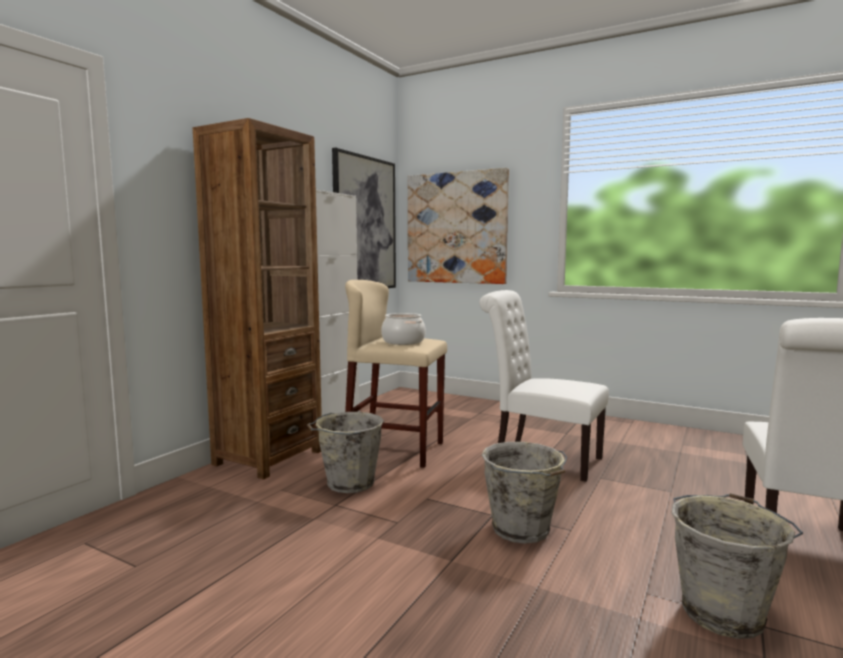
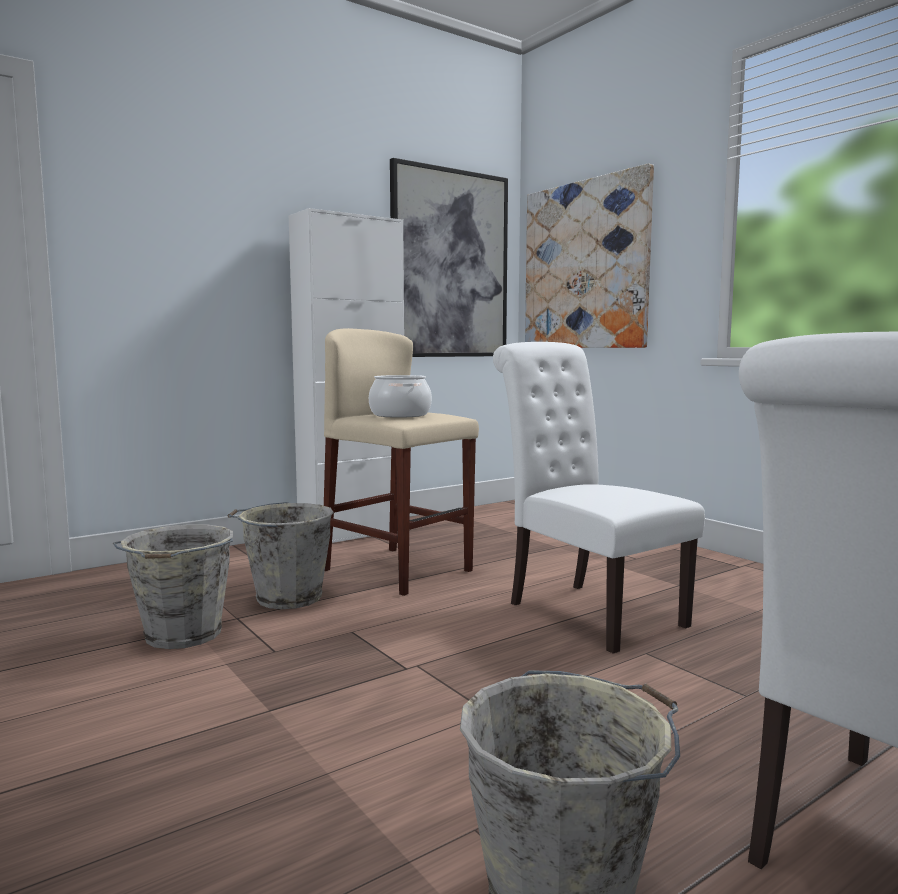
camera: 25 degrees right, 0 degrees up
(268, 457) = (244, 556): brown bookcase -> none
(522, 530) = (417, 696): grey bucket -> grey bucket (182, 636)

